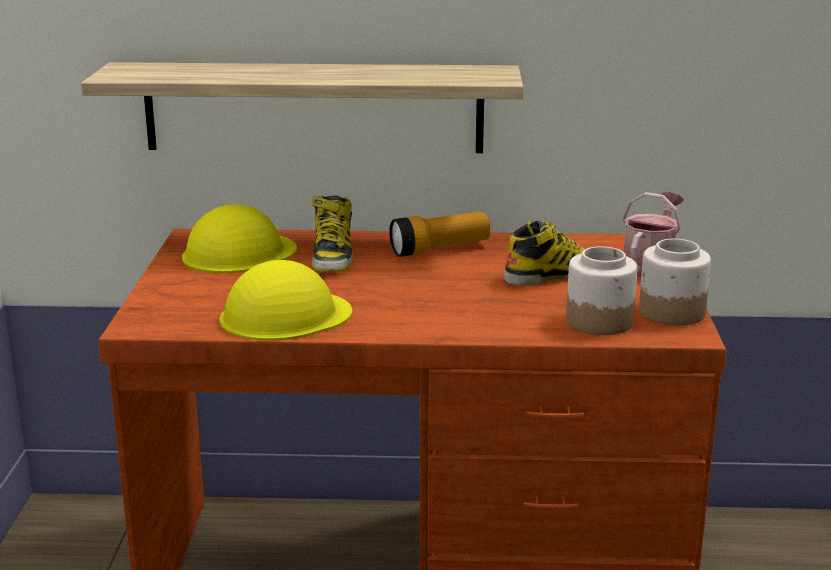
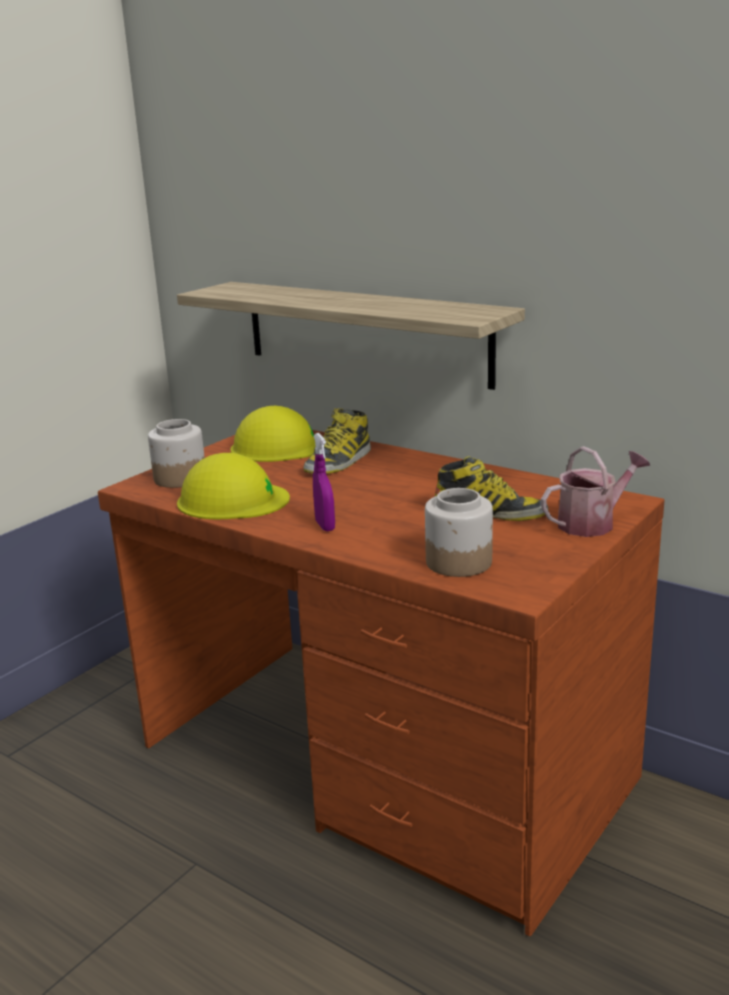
camera: 35 degrees right, 0 degrees up
(426, 318) = (325, 526): none -> purple spray bottle
(440, 249) = (429, 472): flashlight -> none
(671, 313) = (538, 570): jar -> jar (179, 478)

